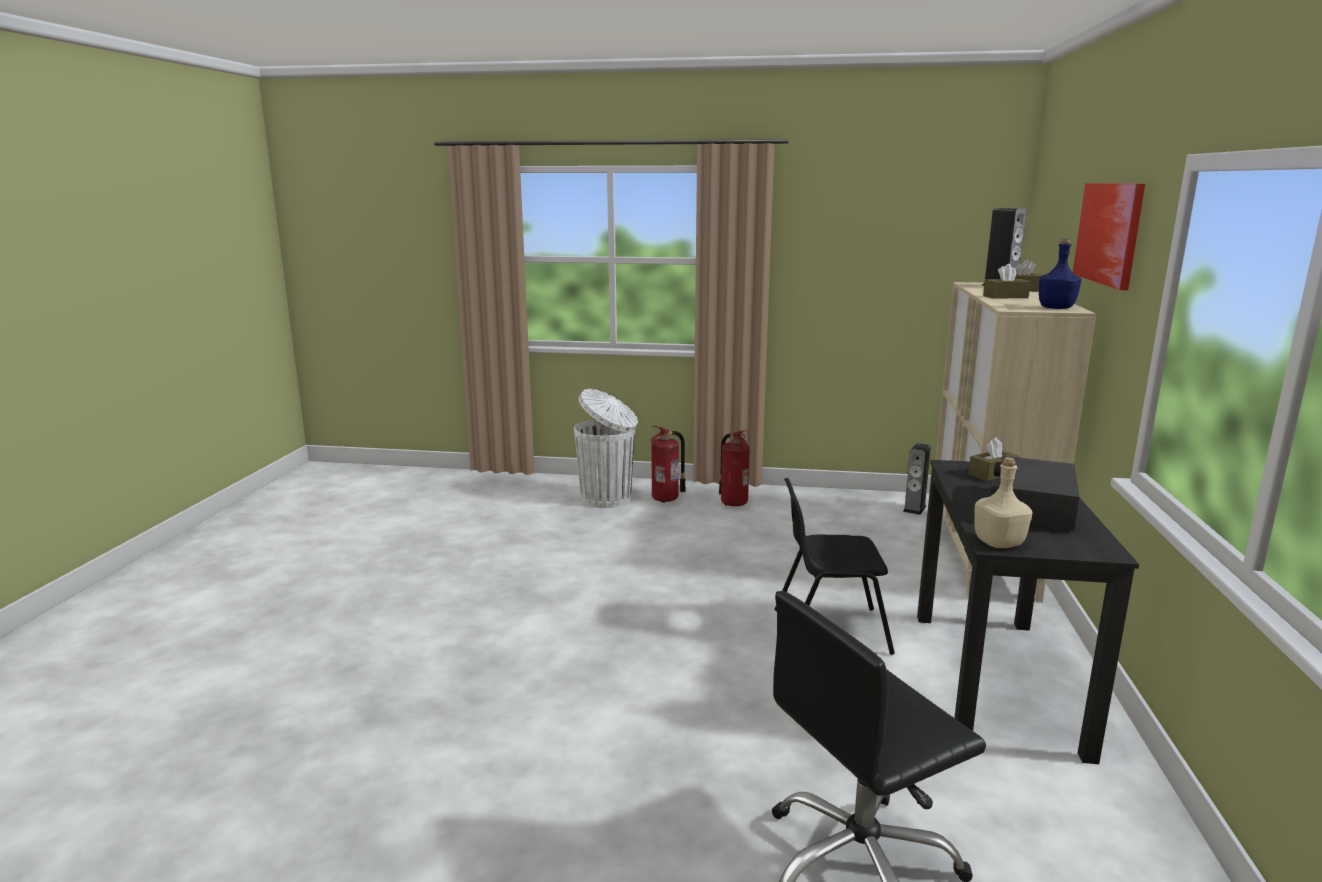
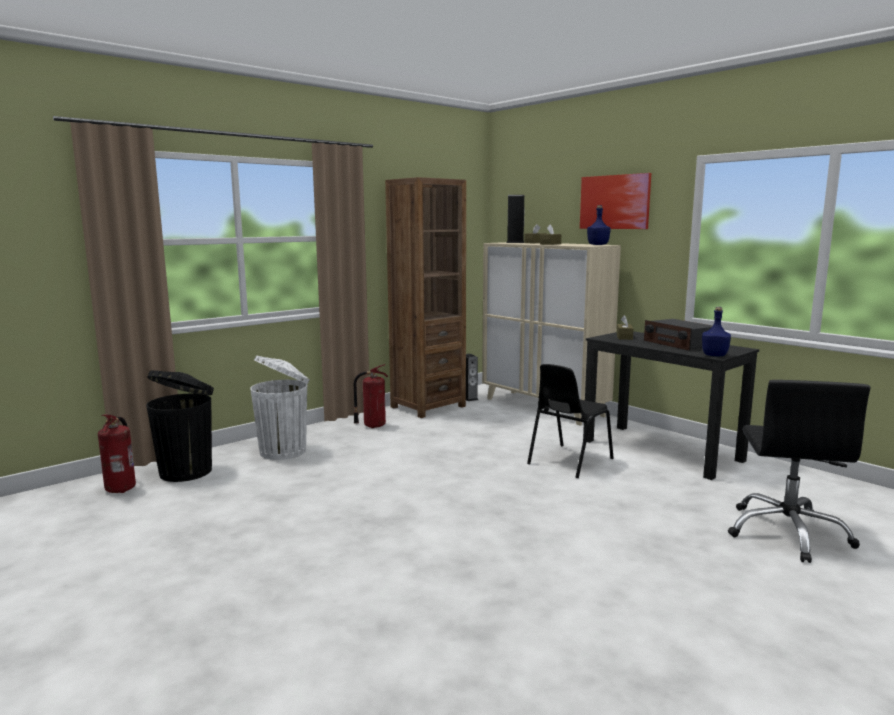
camera: 50 degrees left, 5 degrees down
(513, 489) = (187, 471): none -> black trash can
(667, 498) = (326, 437): fire extinguisher -> fire extinguisher (122, 488)
(838, 502) = (428, 407): none -> brown bookcase
(998, 543) = (714, 355): beige bottle -> blue bottle

